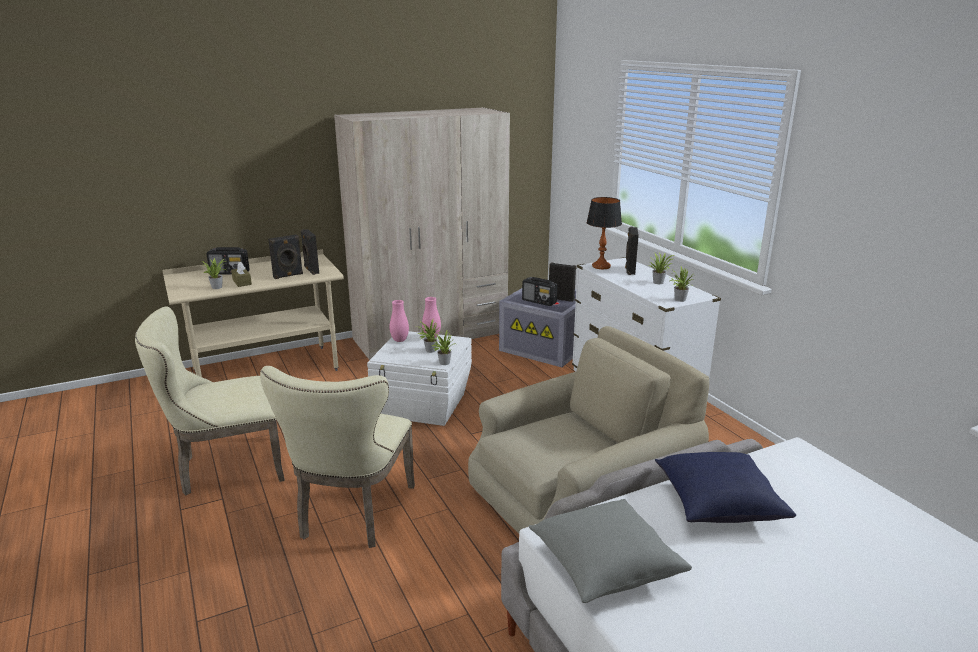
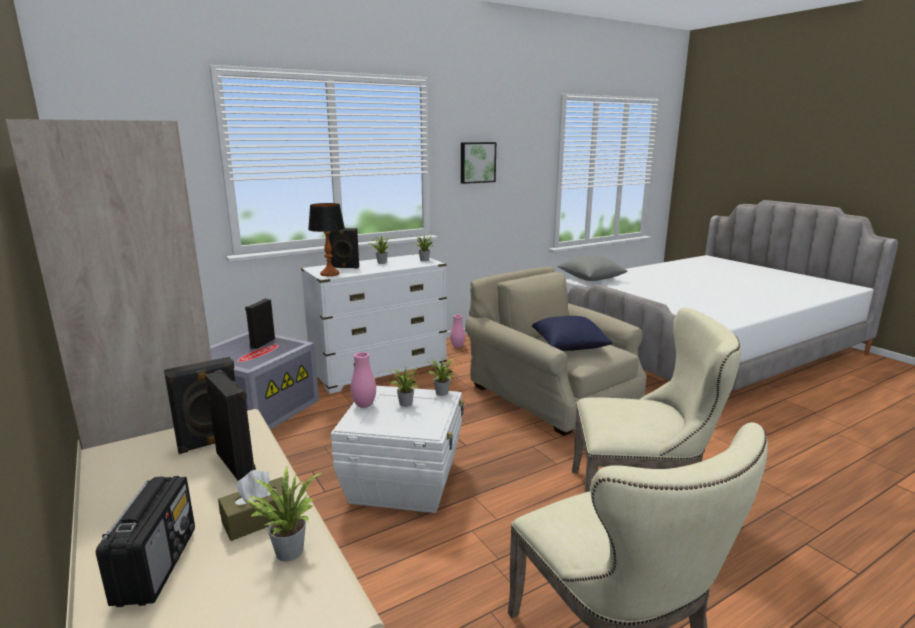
camera: 95 degrees left, 5 degrees down
(399, 340) = (373, 425): pink vase -> pink vase (457, 346)
(539, 301) = (265, 353): radio -> none
(604, 565) = (731, 314): grey pillow -> grey pillow (590, 279)
(718, 504) = (649, 294): blue pillow -> blue pillow (569, 346)
(851, 208) = (477, 162): none -> picture

